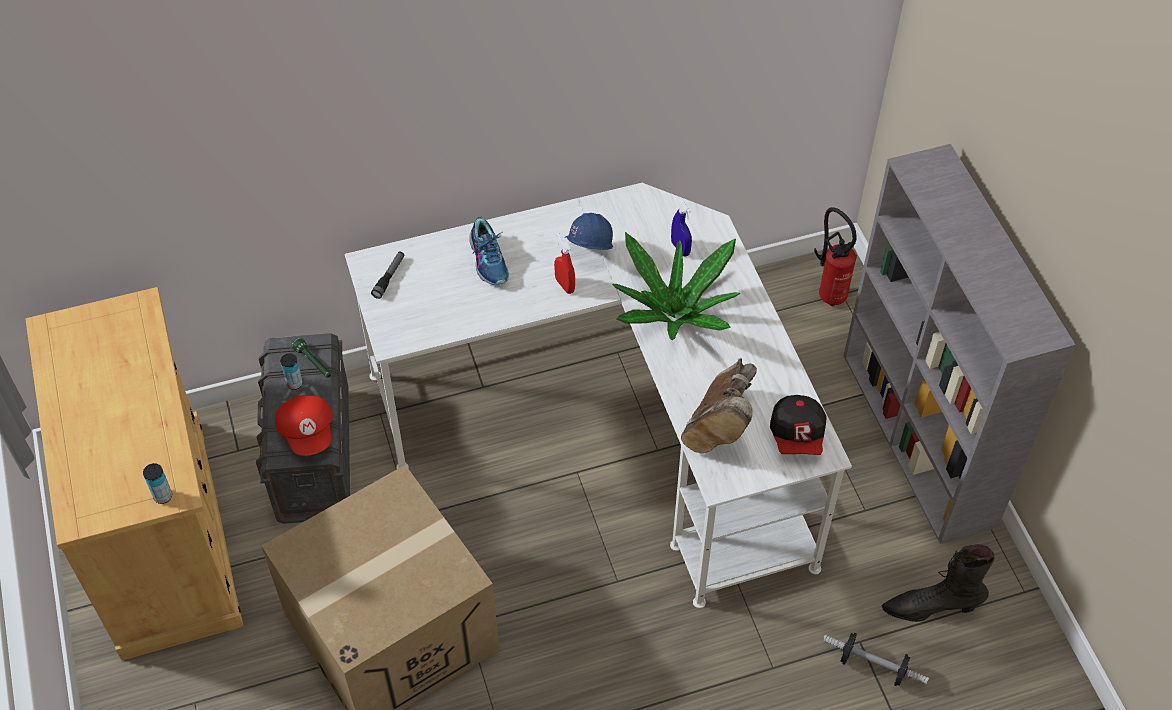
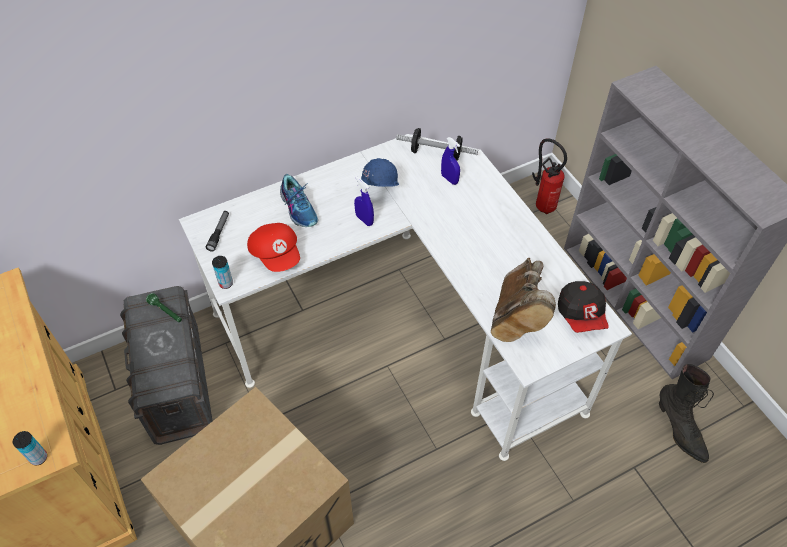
camera: 10 degrees left, 0 degrees up
(294, 383) = (152, 331): can -> can (226, 283)
(308, 432) = (169, 369): red cap -> red cap (277, 254)
(564, 285) = (364, 220): red spray bottle -> blue spray bottle
(674, 312) = (457, 229): potted plant -> none
(872, 666) = (649, 486): dumbbell -> dumbbell (436, 153)
(931, 607) = (679, 430): black boot -> black boot turned 105 degrees counterclockwise

